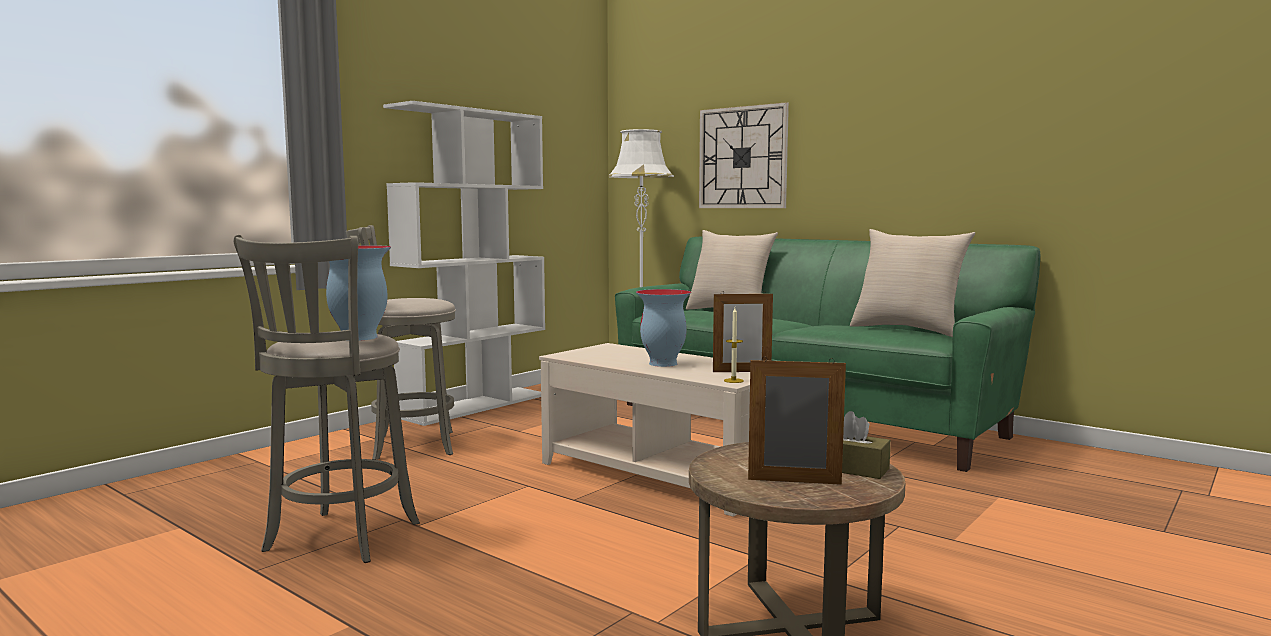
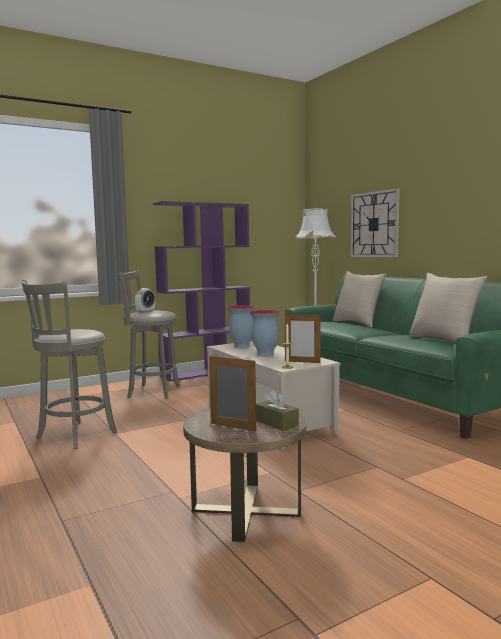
camera: 20 degrees right, 0 degrees up
(358, 338) = (80, 332): vase -> vase (242, 346)
(398, 300) = (145, 311): none -> alarm clock
(475, 405) = (206, 372): white bookcase -> purple bookcase

